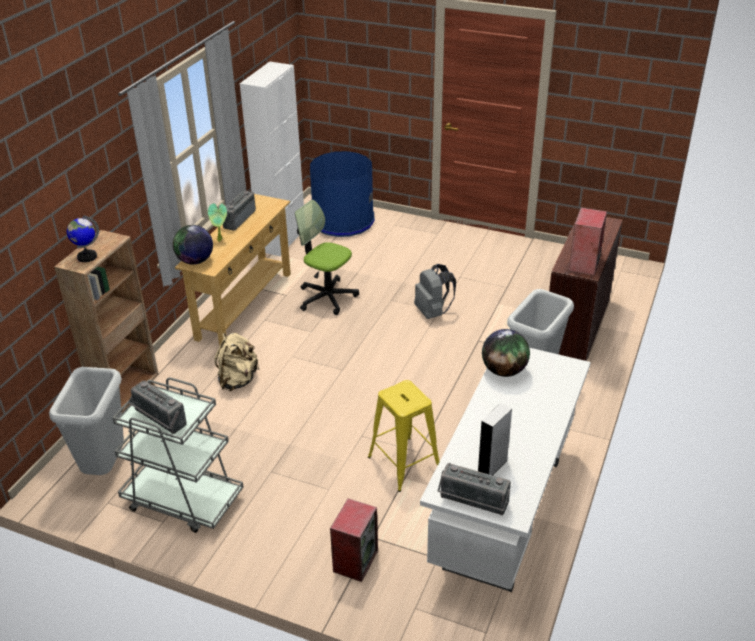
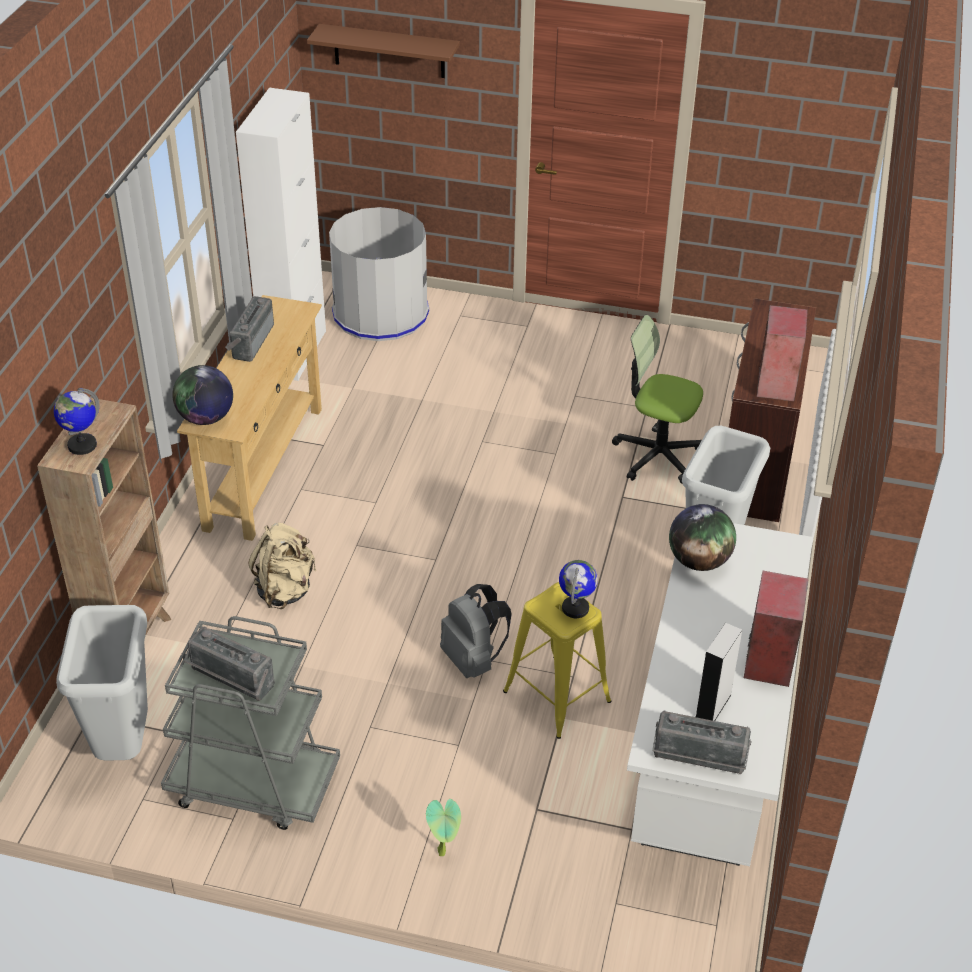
camera: 10 degrees left, 5 degrees up
(220, 240) = (234, 379): potted plant -> potted plant (444, 852)
(327, 297) = (386, 444): office chair -> office chair (657, 455)
(343, 221) = (380, 313): blue trash can -> grey trash can
(353, 46) = (389, 51): none -> brown shelf
(355, 560) = (519, 845): speaker -> speaker (768, 660)
(414, 397) = (575, 608): none -> globe
(433, 312) = (548, 457): grey backpack -> grey backpack (473, 660)

